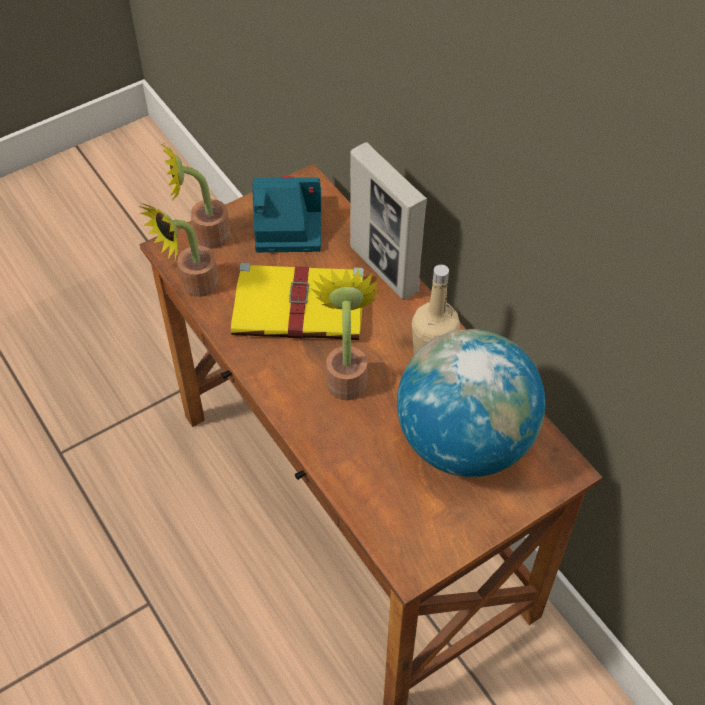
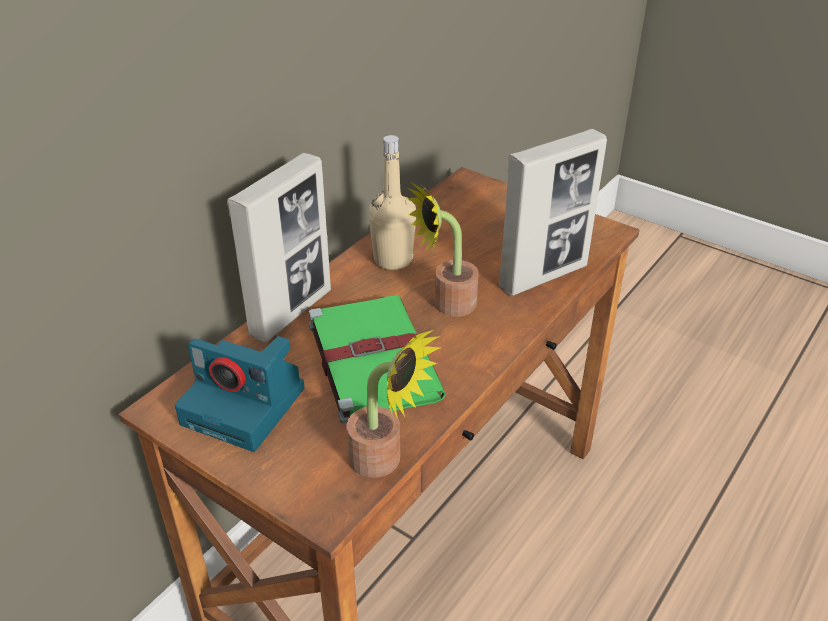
camera: 110 degrees left, 15 degrees down
(204, 236) = (291, 481): potted plant -> none
(286, 226) = (246, 406): camera -> camera turned 45 degrees counterclockwise
(301, 306) = (372, 358): yellow book -> green book
(357, 469) = (543, 276): none -> picture frame
(464, 441) = (474, 228): globe -> none

